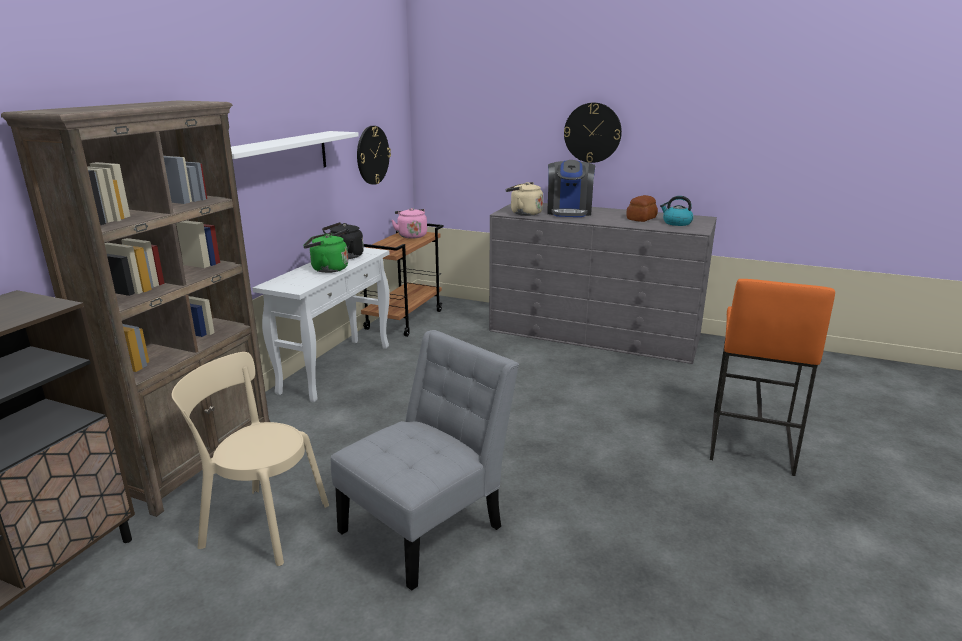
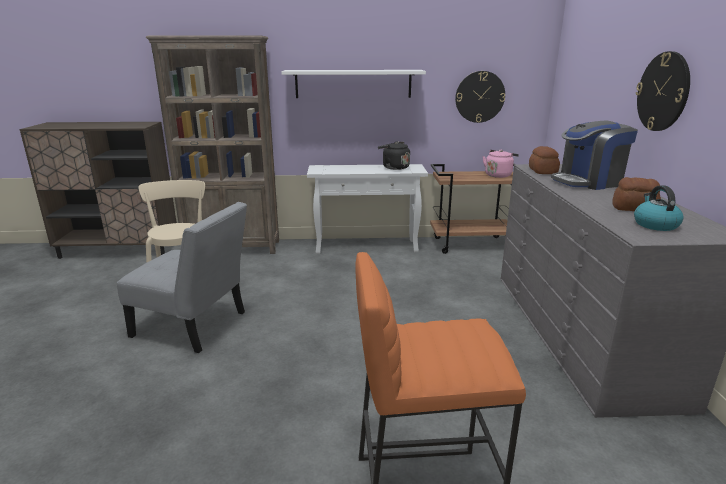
camera: 65 degrees right, 0 degrees up
(327, 269) = (362, 169): green kettle -> none
(524, 213) = (543, 171): beige kettle -> bread

